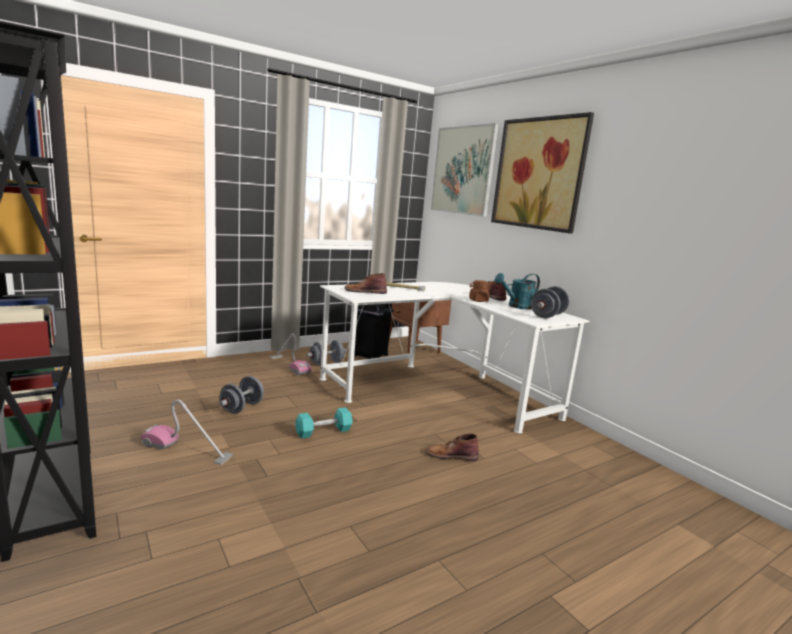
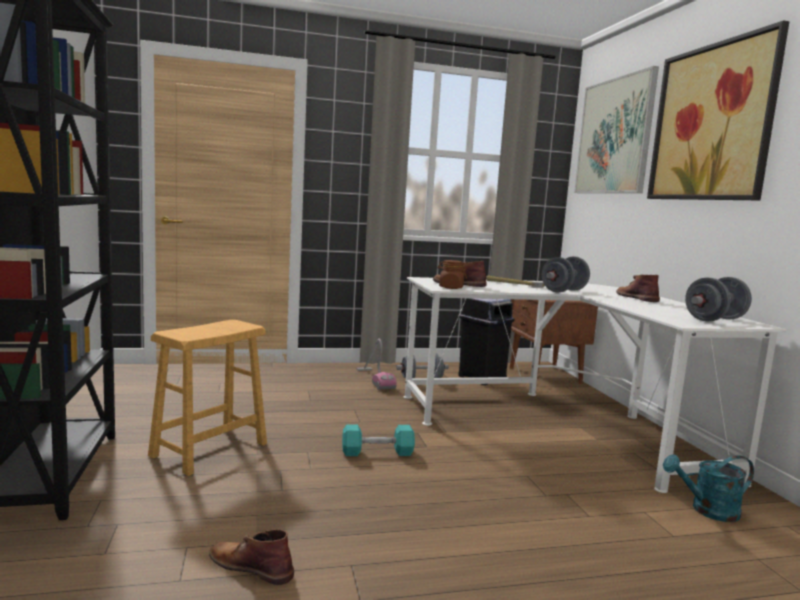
camera: 20 degrees right, 5 degrees down
(186, 450) = (210, 450): vacuum cleaner -> brown stool
(241, 408) = (295, 415): grey dumbbell -> grey dumbbell (563, 291)
(451, 455) = (539, 505): brown boot -> brown boot (250, 566)
(478, 300) = (614, 300): brown jar -> brown jar (451, 287)
(516, 306) = (671, 308): turquoise watering can -> turquoise watering can (707, 511)

